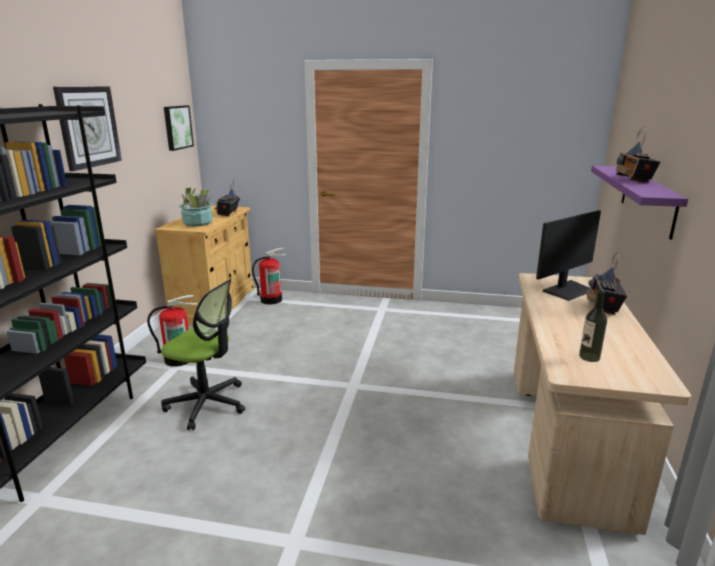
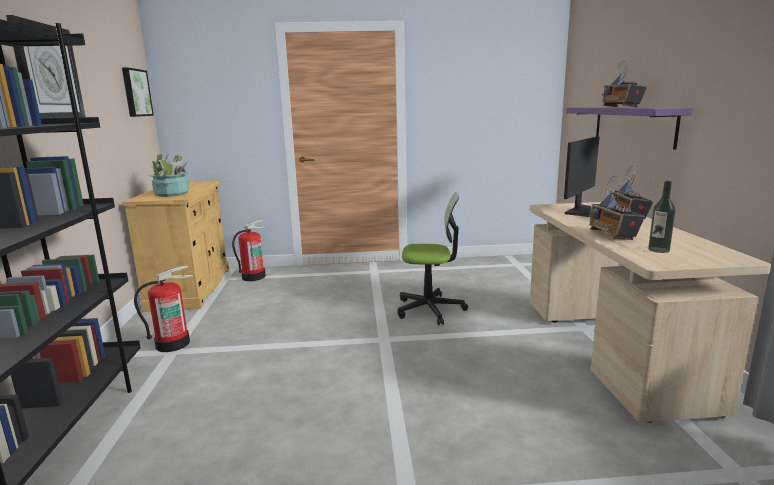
camera: 15 degrees left, 5 degrees down
(207, 404) = (229, 382): office chair -> office chair (430, 309)
(228, 213) = (200, 185): radio -> radio (612, 235)

